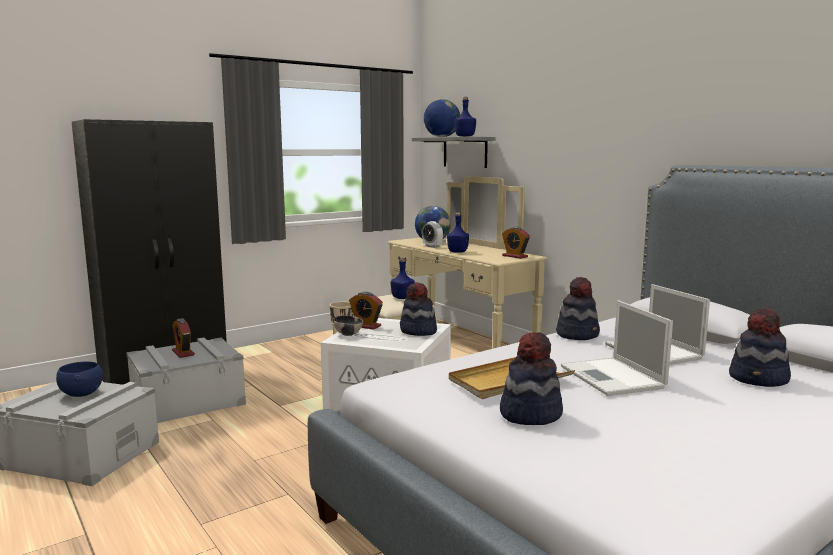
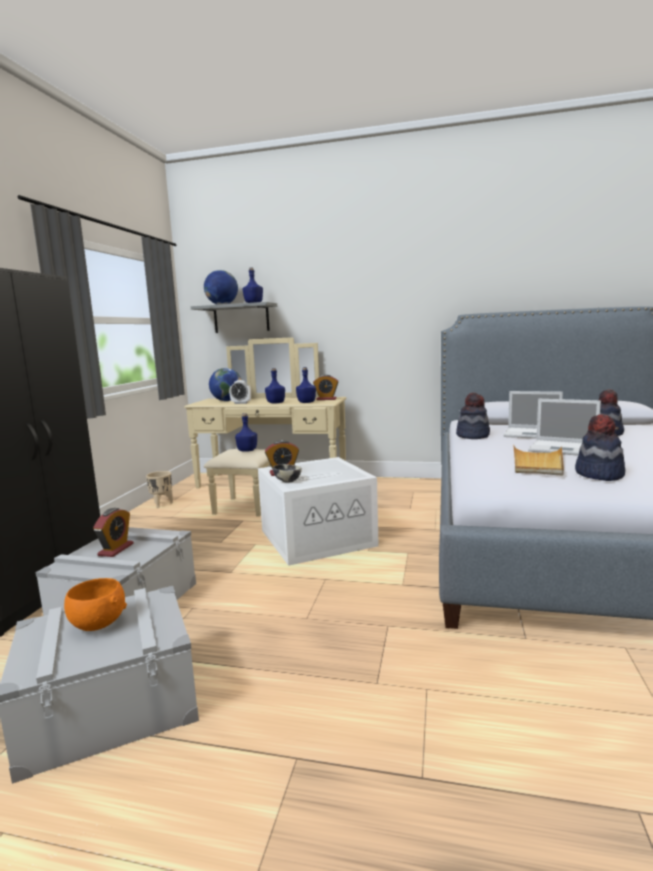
camera: 40 degrees left, 0 degrees up
(81, 394) = (97, 624): blue bowl -> orange bowl
(183, 353) = (116, 549): alarm clock -> alarm clock turned 90 degrees counterclockwise
(418, 331) = (332, 466): hat -> none
(483, 256) = (307, 402): none -> blue bottle

